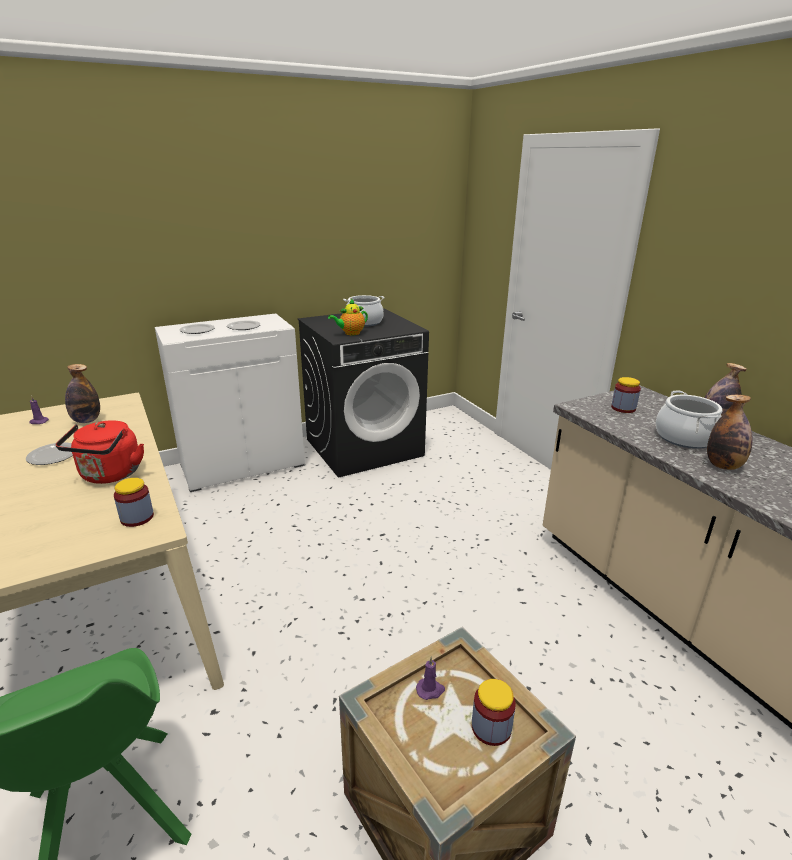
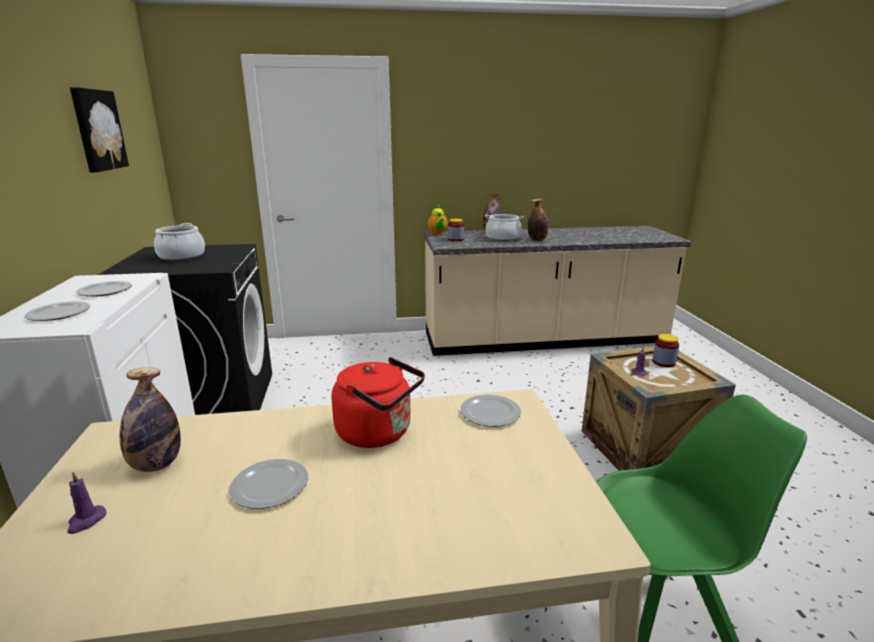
camera: 70 degrees left, 5 degrees down
(137, 518) = (489, 412): jar -> plate
(350, 333) = (209, 264): teapot -> teapot (438, 233)
(353, 211) = (97, 130): none -> picture

